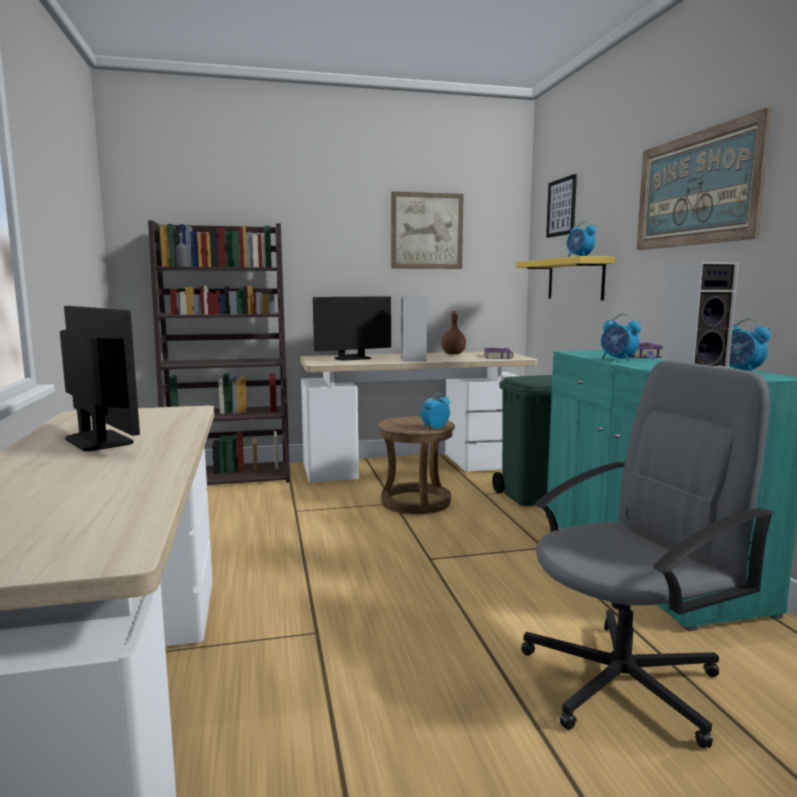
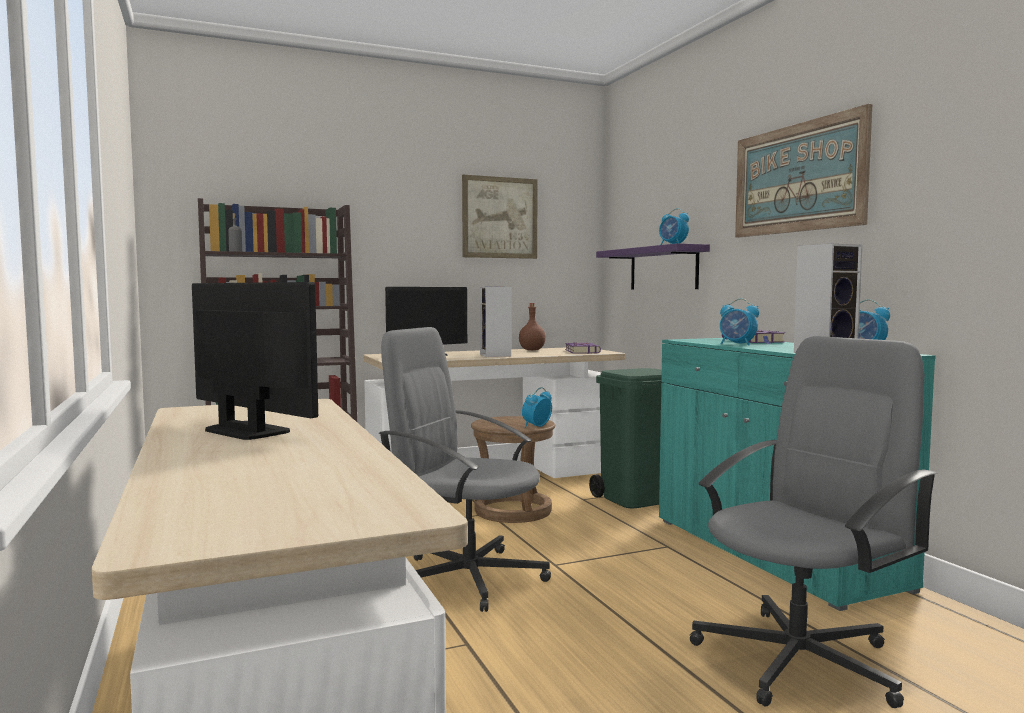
camera: 10 degrees left, 5 degrees down
(346, 565) = (467, 577): none -> grey office chair
(561, 207) = (643, 195): picture -> none
(575, 279) = (663, 269): yellow shelf -> purple shelf

